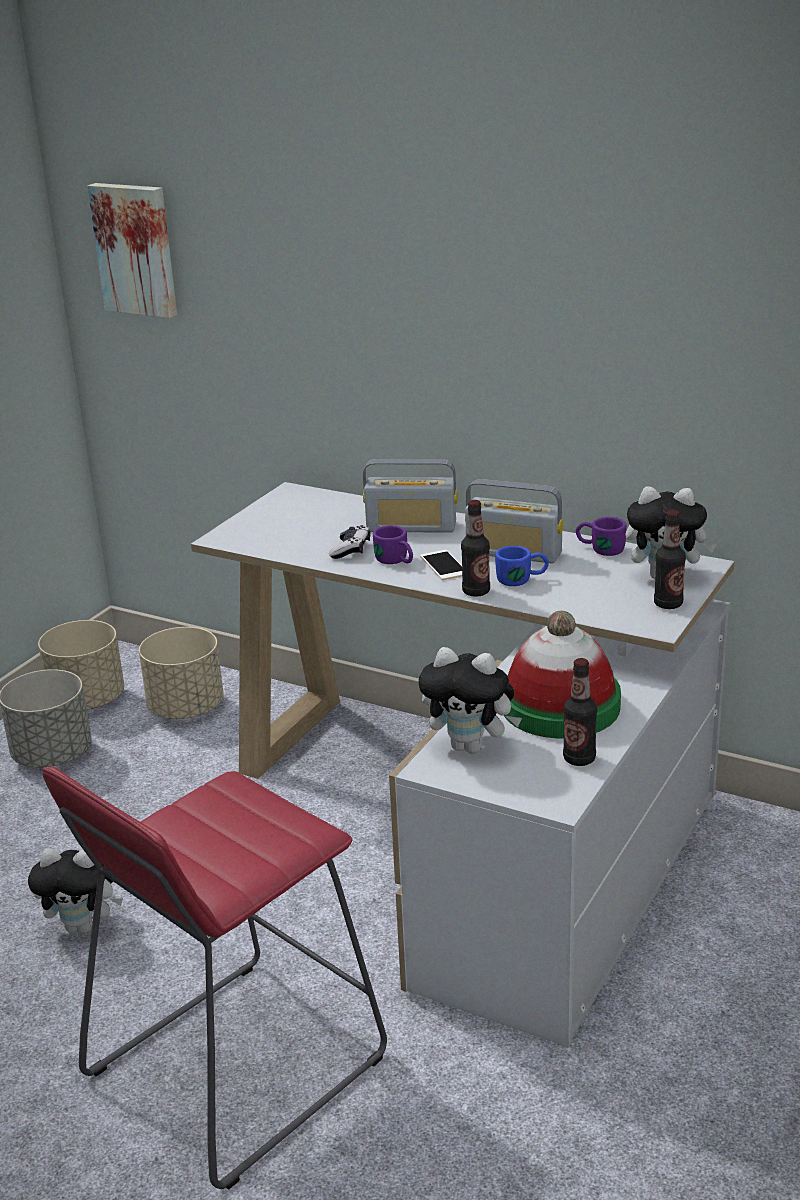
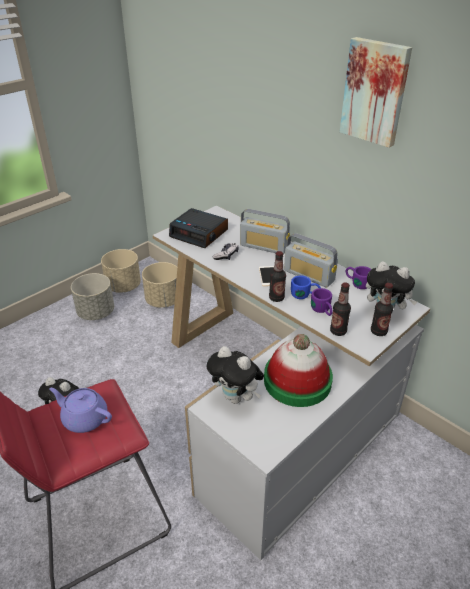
camera: 15 degrees right, 10 degrees up
(136, 249) = (160, 72): picture -> picture (375, 92)
(221, 826) = (84, 418): none -> purple teapot
(281, 527) = (199, 233): none -> alarm clock
(396, 561) = (245, 268): purple mug -> purple mug (322, 311)
(579, 759) = (291, 423): bottle -> bottle (338, 331)

